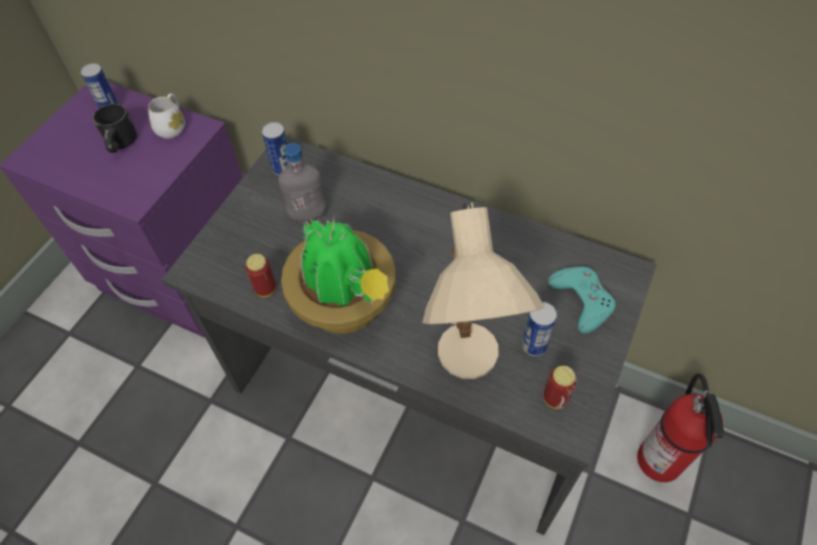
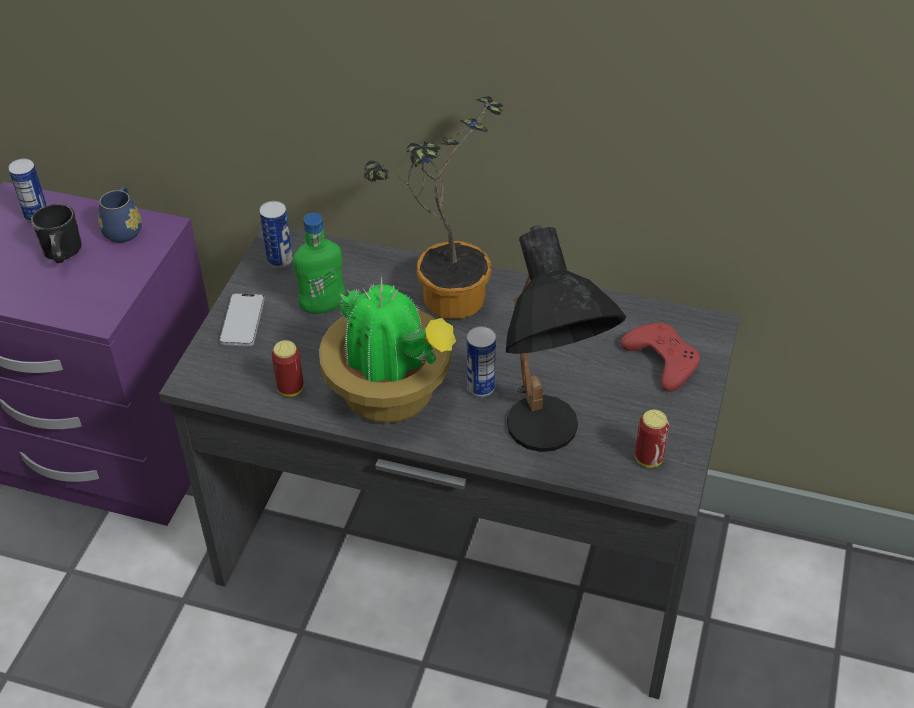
camera: 10 degrees left, 10 degrees down
(172, 126) = (124, 229): white mug -> blue mug
(241, 221) = (242, 321): none -> phone
(307, 215) = (323, 306): grey bottle -> green bottle
(408, 216) = (444, 295): none -> potted plant
(468, 373) = (546, 445): beige table lamp -> black table lamp
(534, 346) = (616, 411): can -> can (480, 388)
(582, 300) = (662, 360): turquoise game controller -> red game controller
(660, 462) = (792, 595): fire extinguisher -> none

